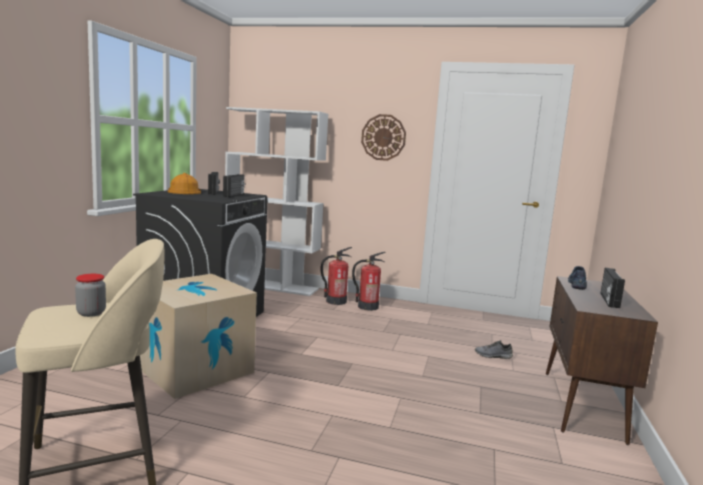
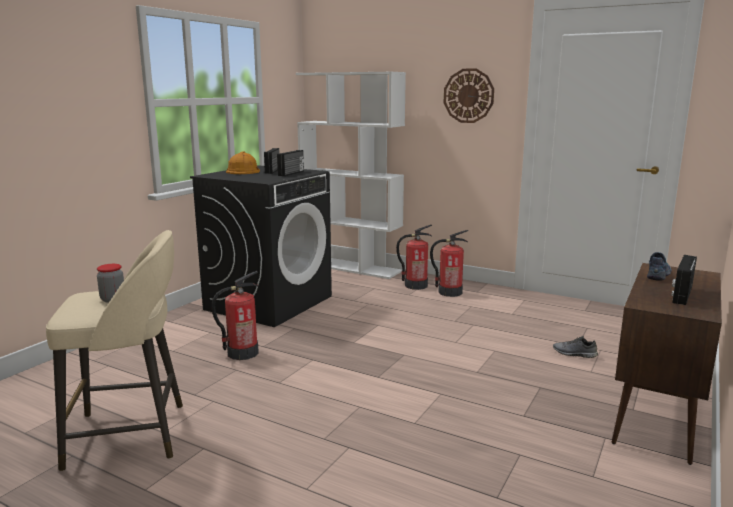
camera: 15 degrees right, 5 degrees up
(194, 369) = (242, 353): cardboard box -> fire extinguisher

